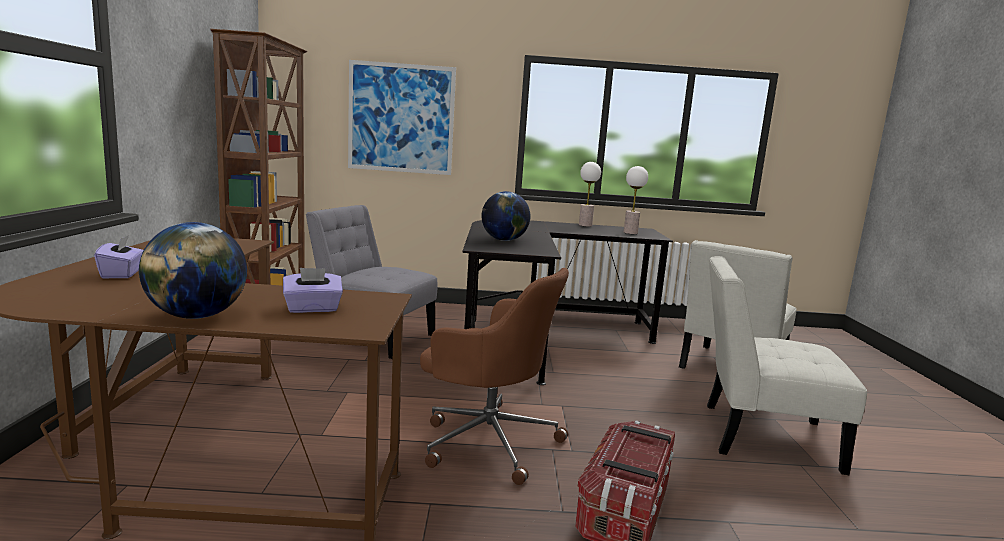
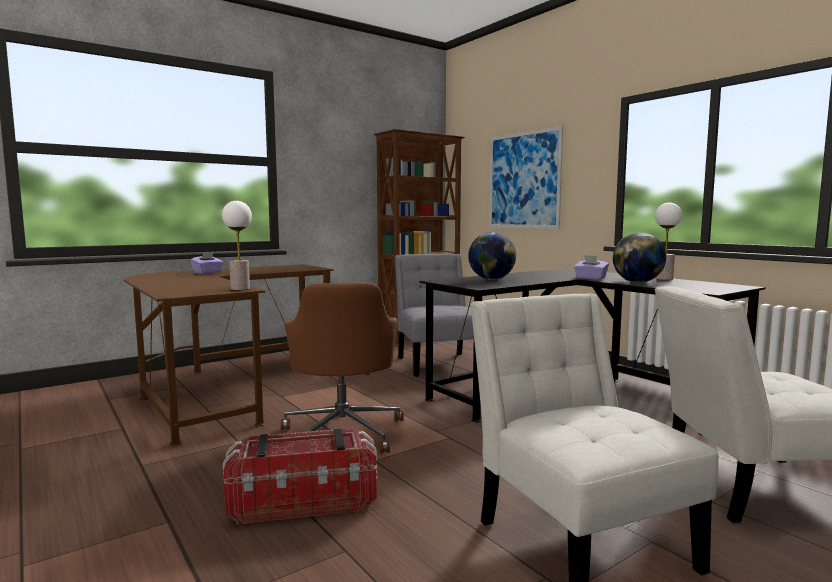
camera: 55 degrees right, 5 degrees down
(197, 316) = (154, 284): globe -> globe (637, 282)
(313, 309) = (196, 288): purple tissue box -> purple tissue box (590, 278)
(630, 233) = (691, 286): table lamp -> table lamp (240, 289)

